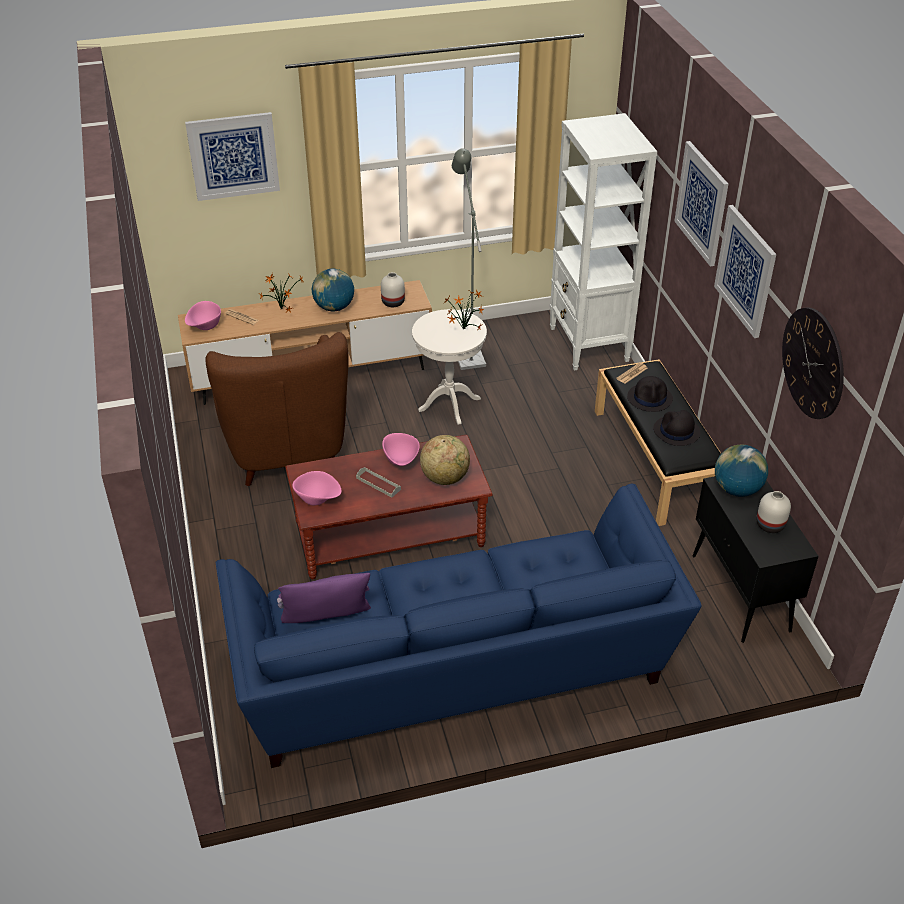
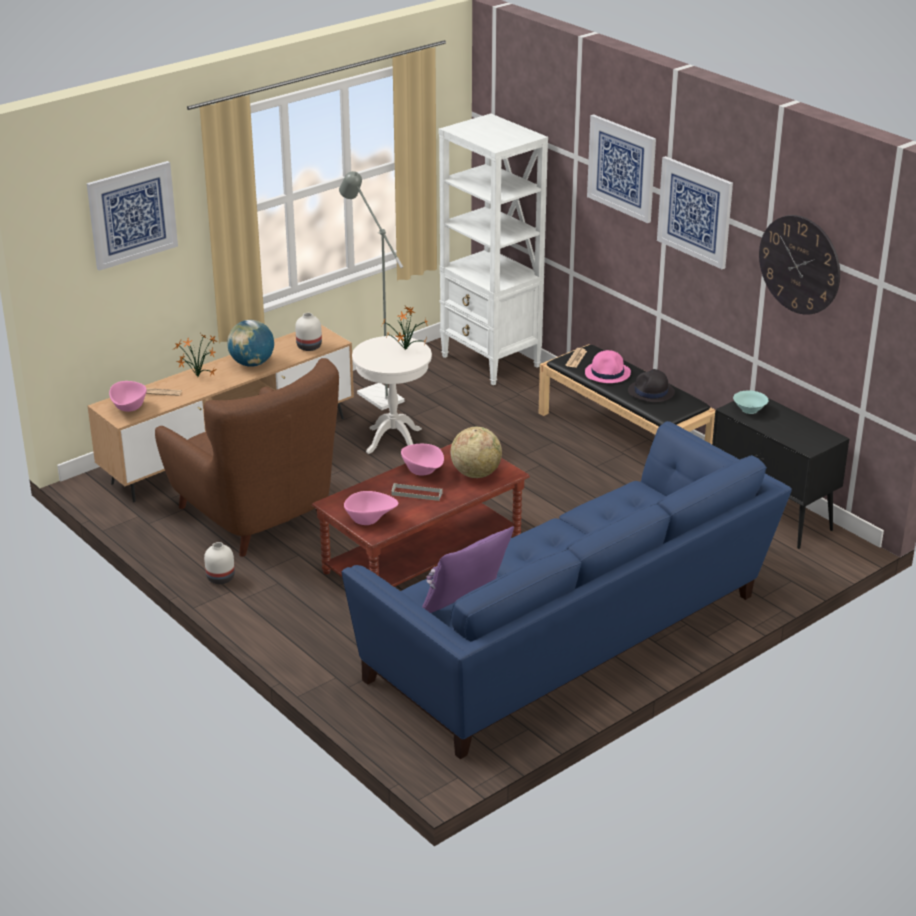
camera: 25 degrees left, 10 degrees down
(650, 398) = (608, 373): black hat -> pink hat
(736, 489) = (749, 410): globe -> turquoise bowl
(770, 524) = (795, 427): white vase -> white vase (220, 578)

